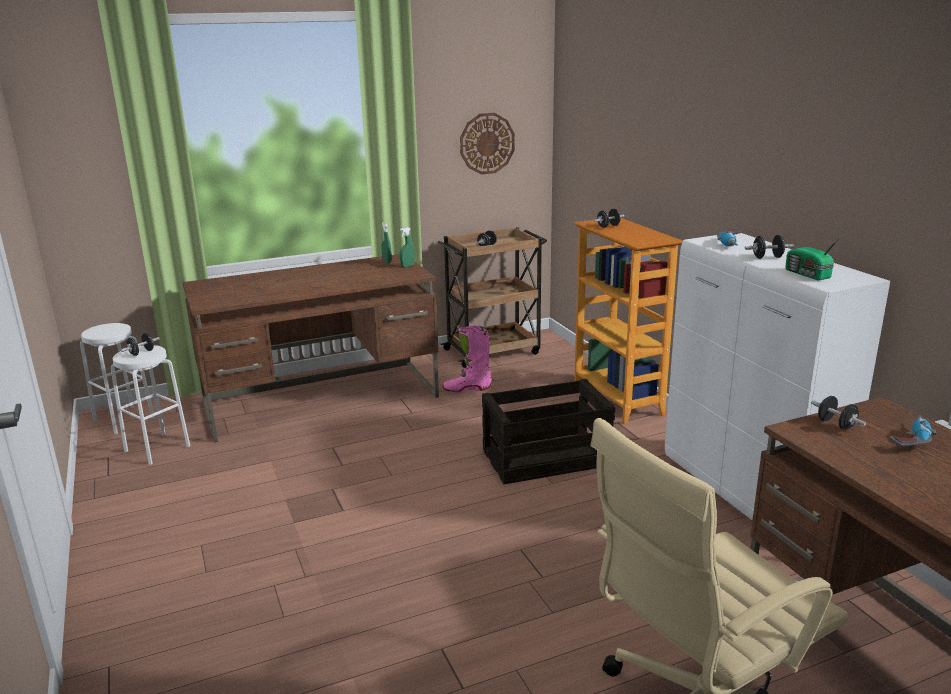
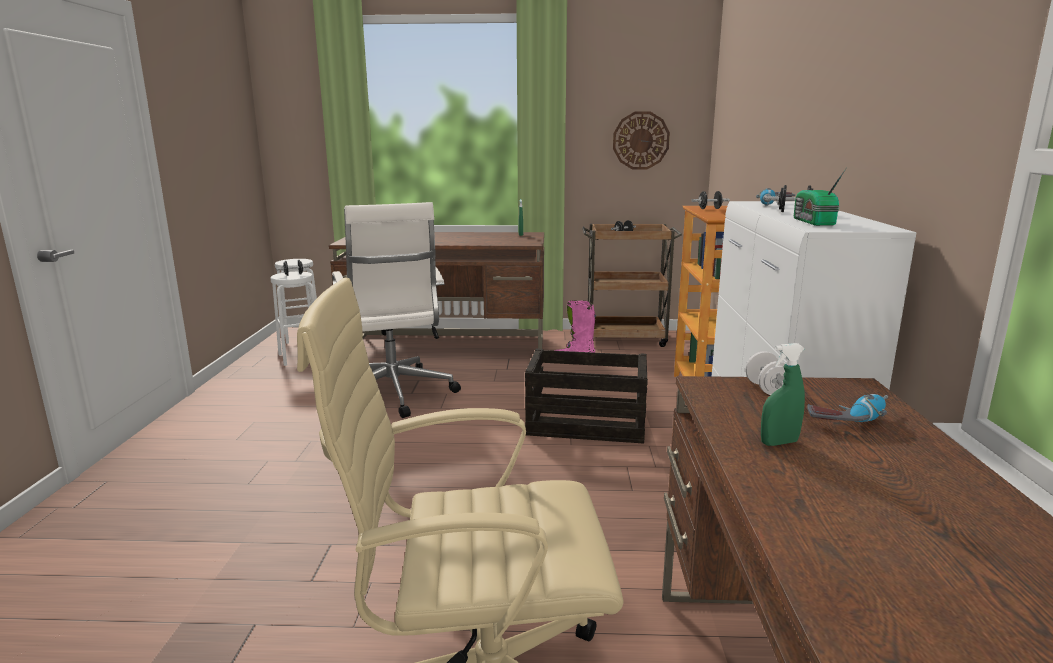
camera: 25 degrees right, 5 degrees down
(325, 472) = (393, 395): none -> white office chair
(407, 266) = (531, 238): green spray bottle -> green spray bottle (779, 442)
(836, 425) = (767, 389): black dumbbell -> white dumbbell

